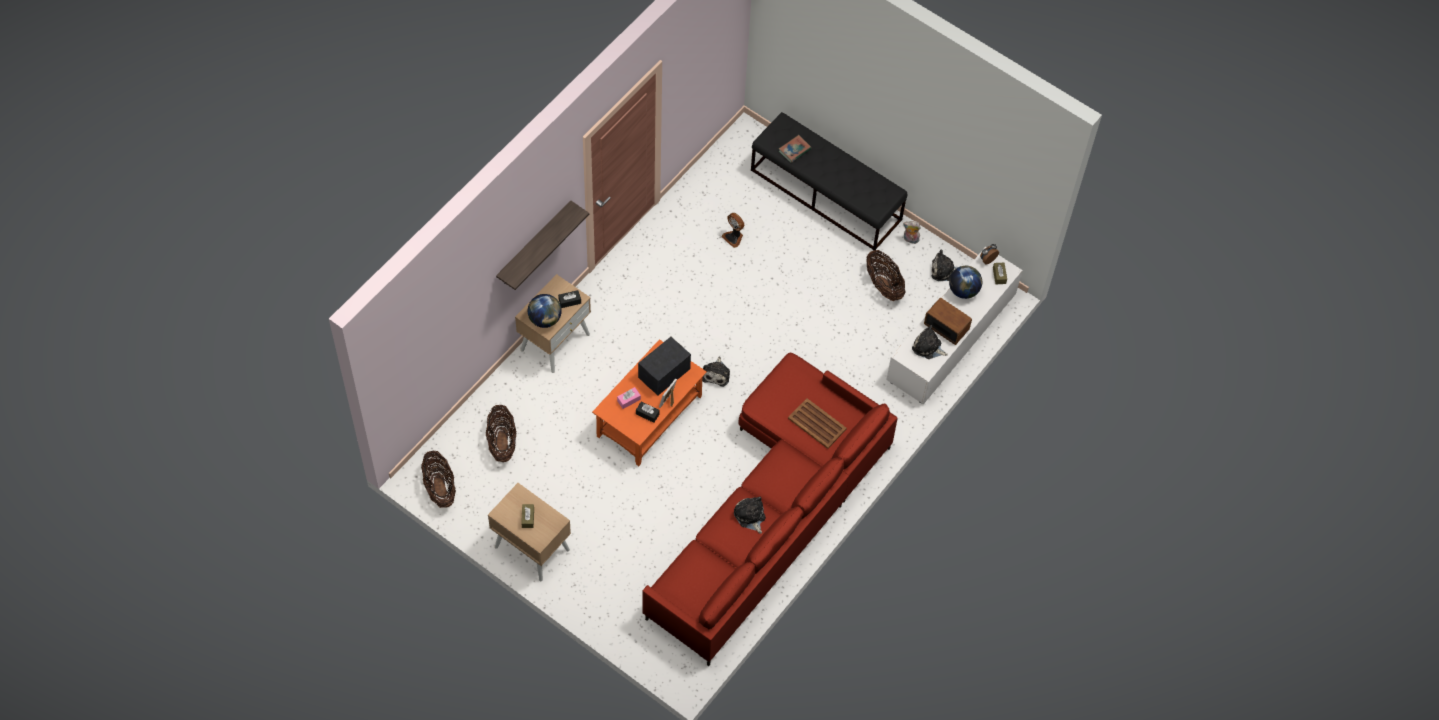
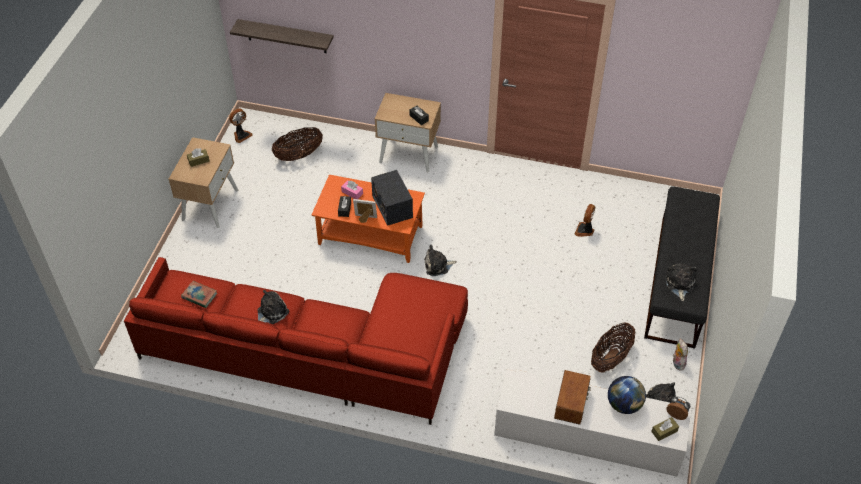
camera: 70 degrees right, 10 degrees down
(440, 488) = (241, 135): basket -> fan
(534, 244) = (419, 40): shelf -> shelf (286, 36)
(545, 319) = (392, 110): globe -> none
(664, 373) = (392, 206): radio -> radio turned 135 degrees counterclockwise
(794, 150) = (683, 216): book -> book (199, 296)
(817, 424) = (397, 332): brown tray -> none
(928, 347) = (536, 395): plush toy -> plush toy (679, 284)

